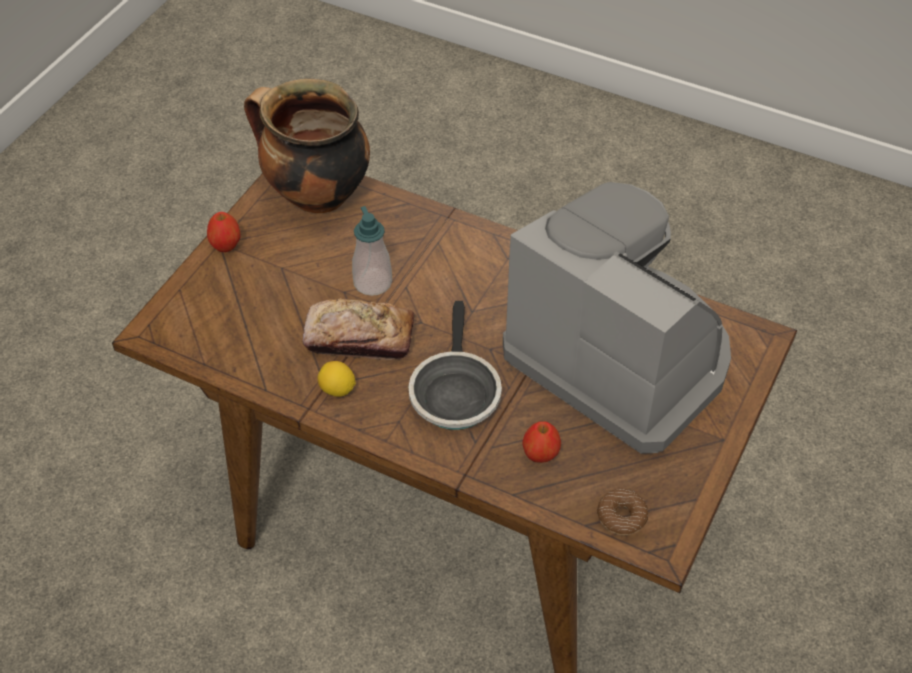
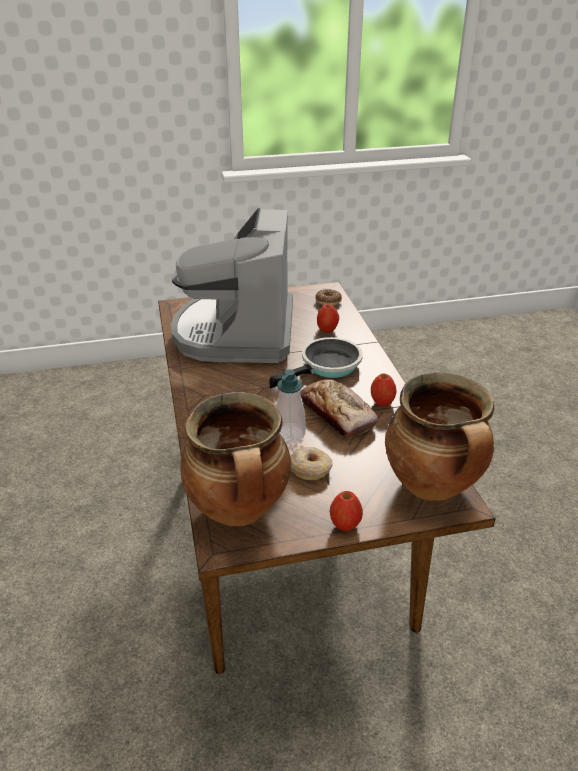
camera: 130 degrees left, 15 degrees down
(189, 331) = (433, 487): none -> cooking pot
(309, 266) = (310, 469): none -> donut
(337, 390) = (382, 402): lemon -> apple

